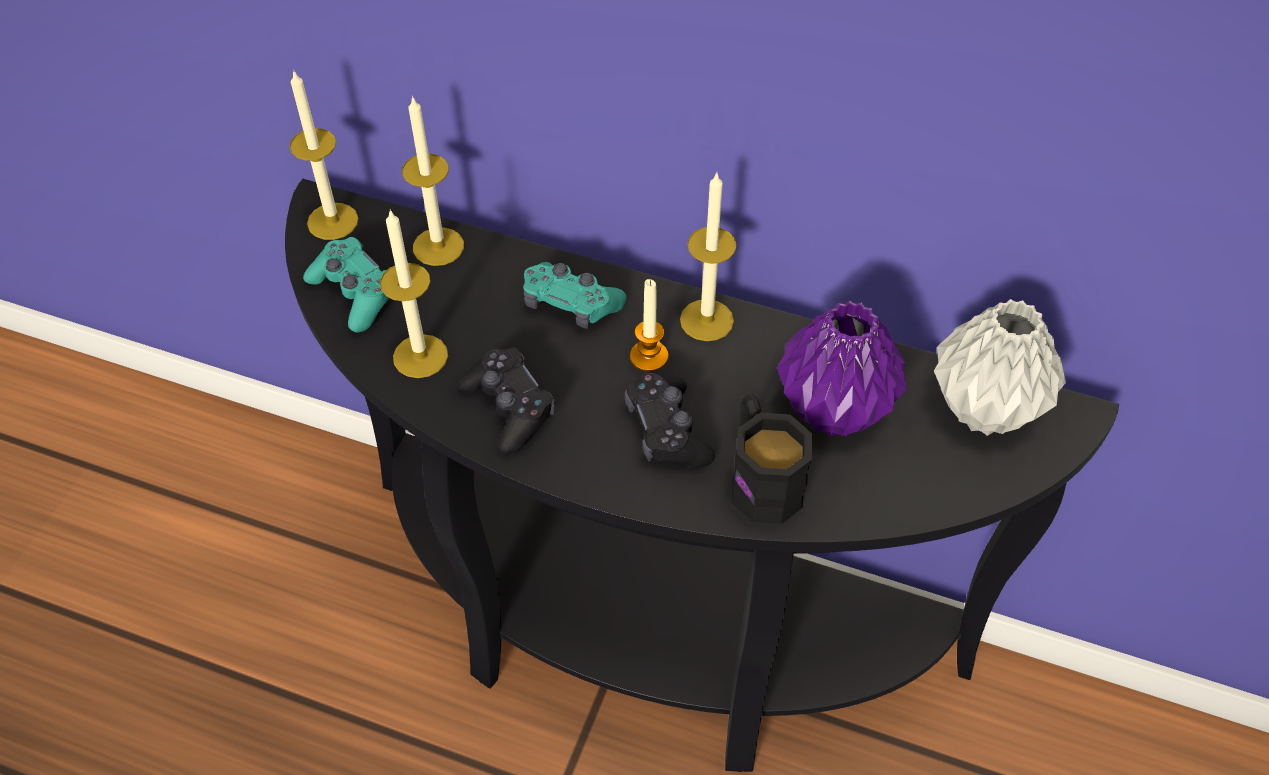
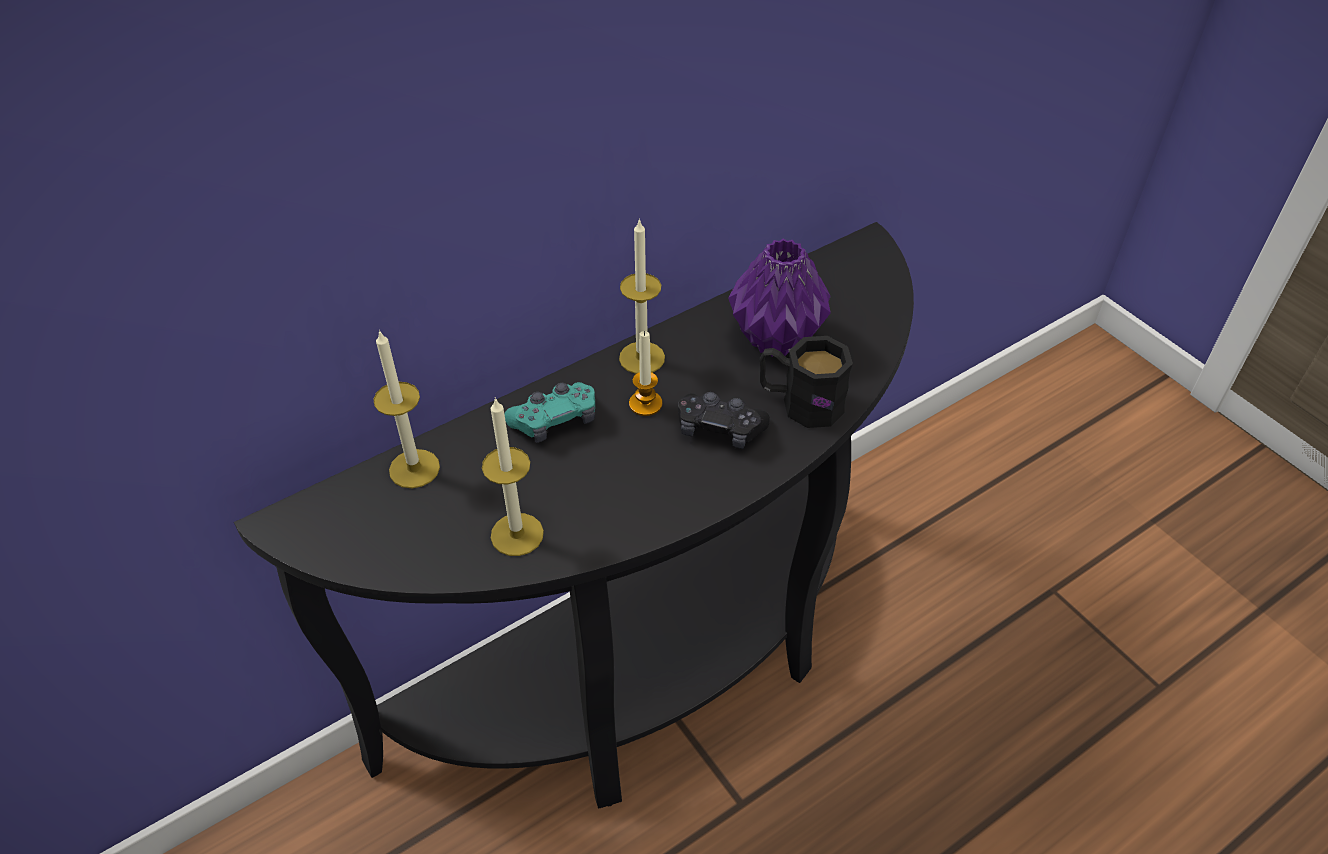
camera: 55 degrees left, 5 degrees down
(332, 221) = (310, 523): candle -> none
(355, 293) = (407, 546): turquoise game controller -> none
(509, 408) = (619, 505): black game controller -> none
(987, 411) = (835, 274): grey vase -> none

